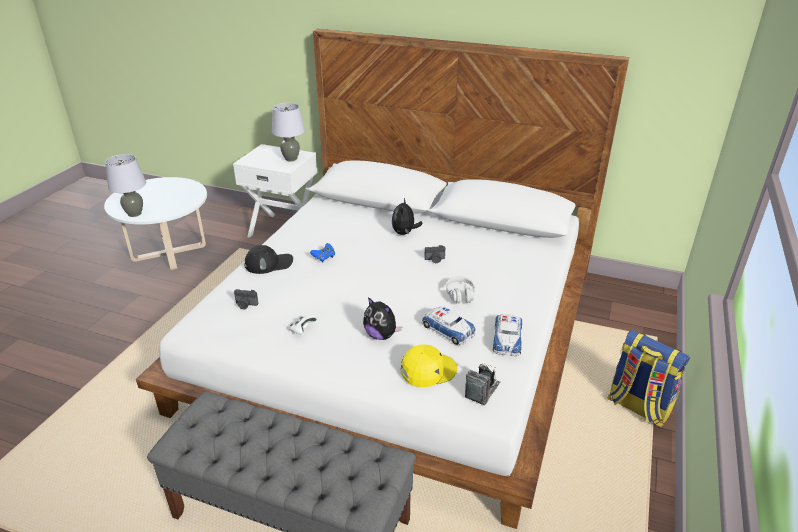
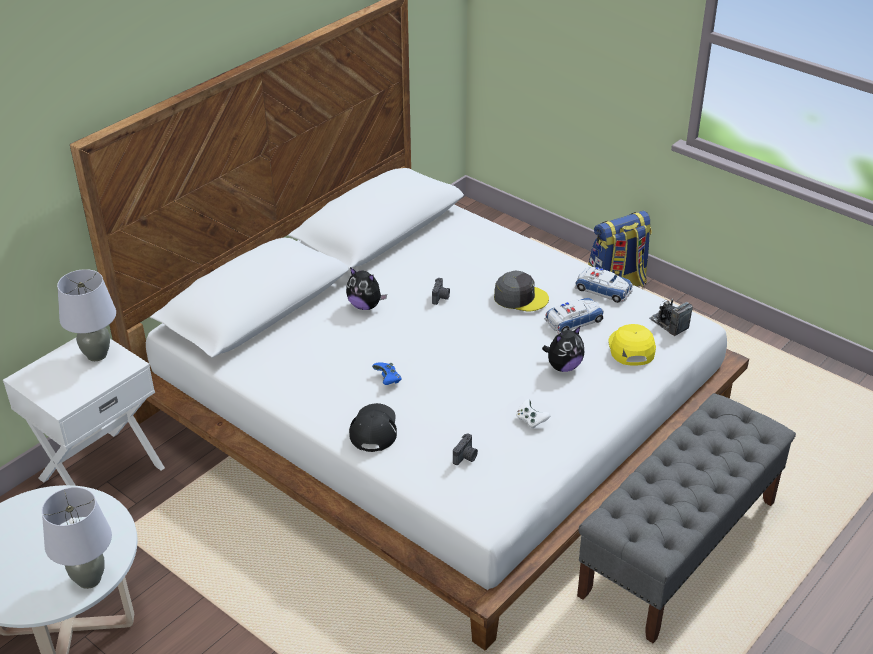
camera: 70 degrees left, 5 degrees up
(460, 295) = (520, 297): grey headphones -> grey cap

